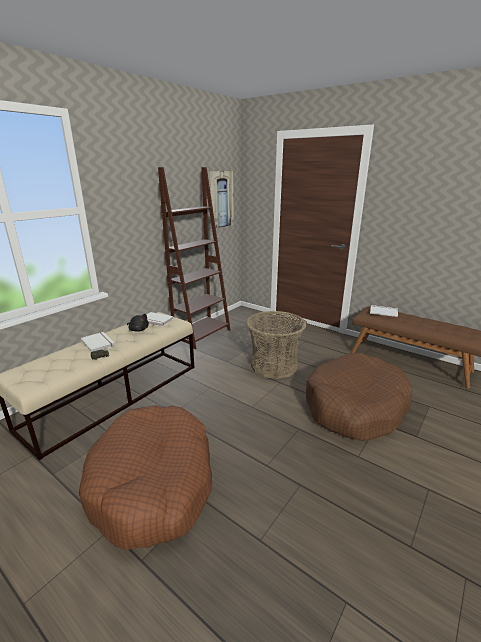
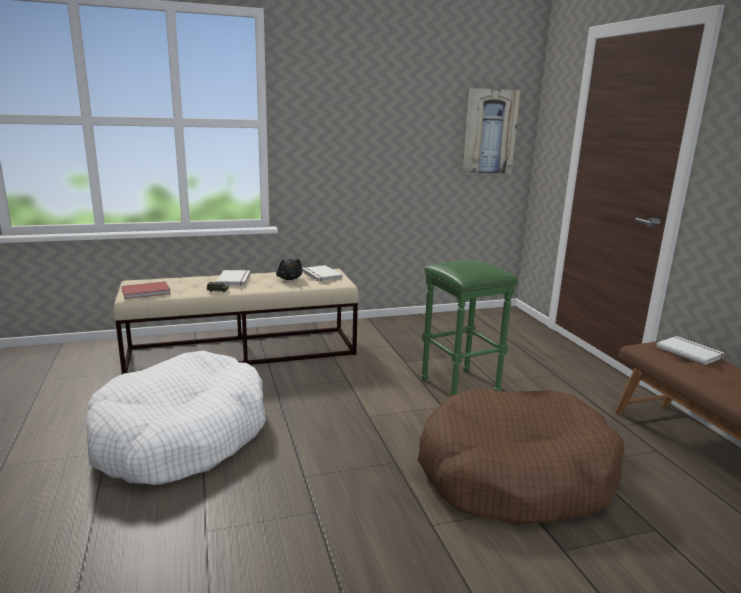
camera: 35 degrees right, 5 degrees down
(40, 379) = (146, 292): none -> red book
(153, 483) = (181, 436): brown dog bed -> white dog bed
(202, 335) = (412, 324): brown bookcase -> none
(274, 365) = (462, 386): basket -> green stool

